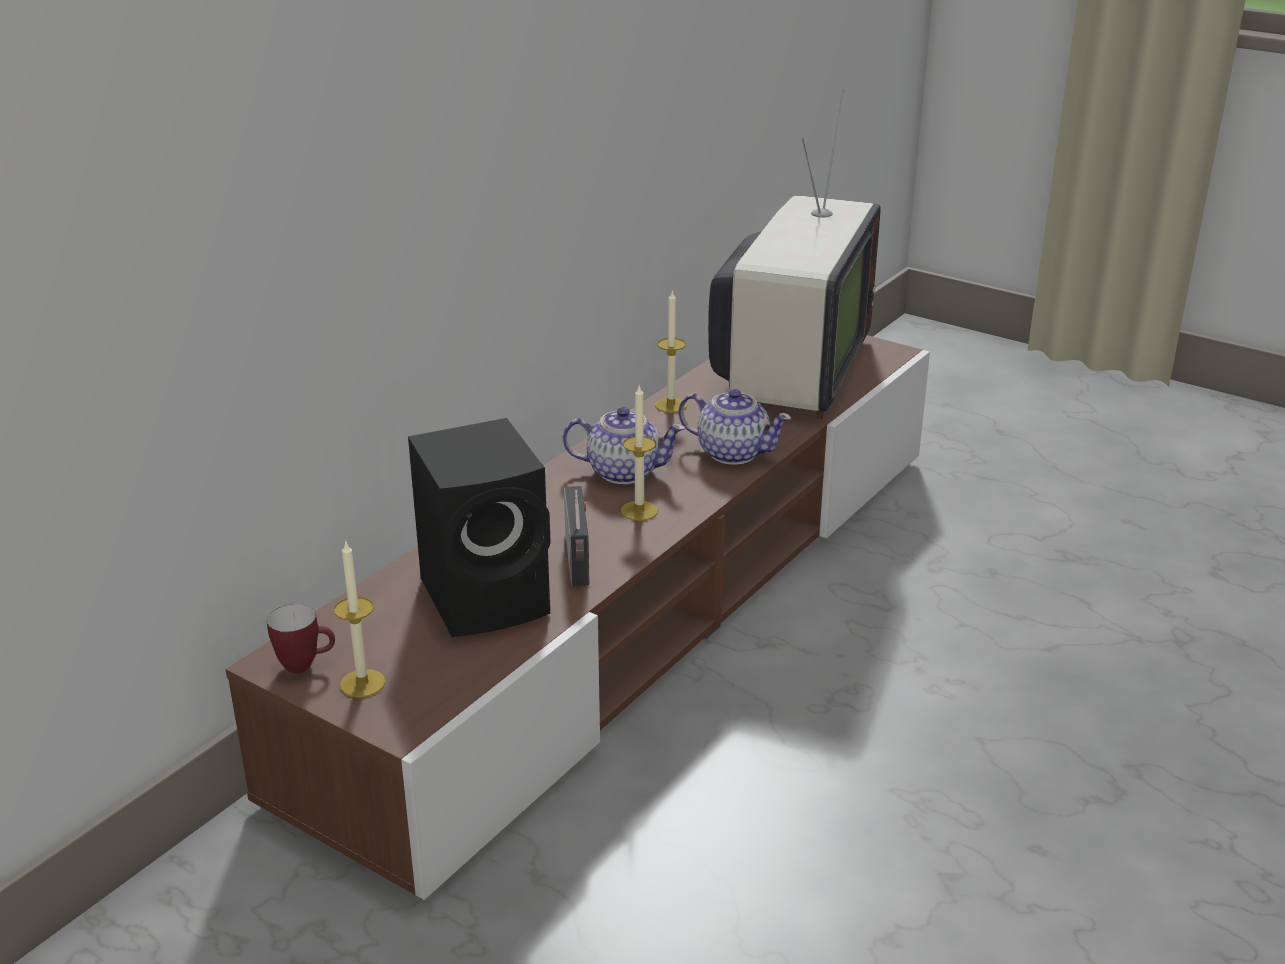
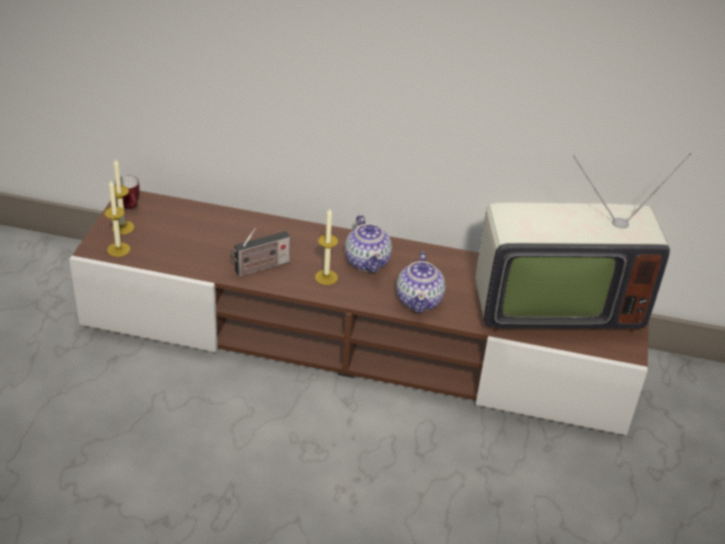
camera: 65 degrees right, 10 degrees up
(490, 597) = (211, 246): black speaker -> none
(671, 405) = (465, 262): candle -> candle (118, 249)

